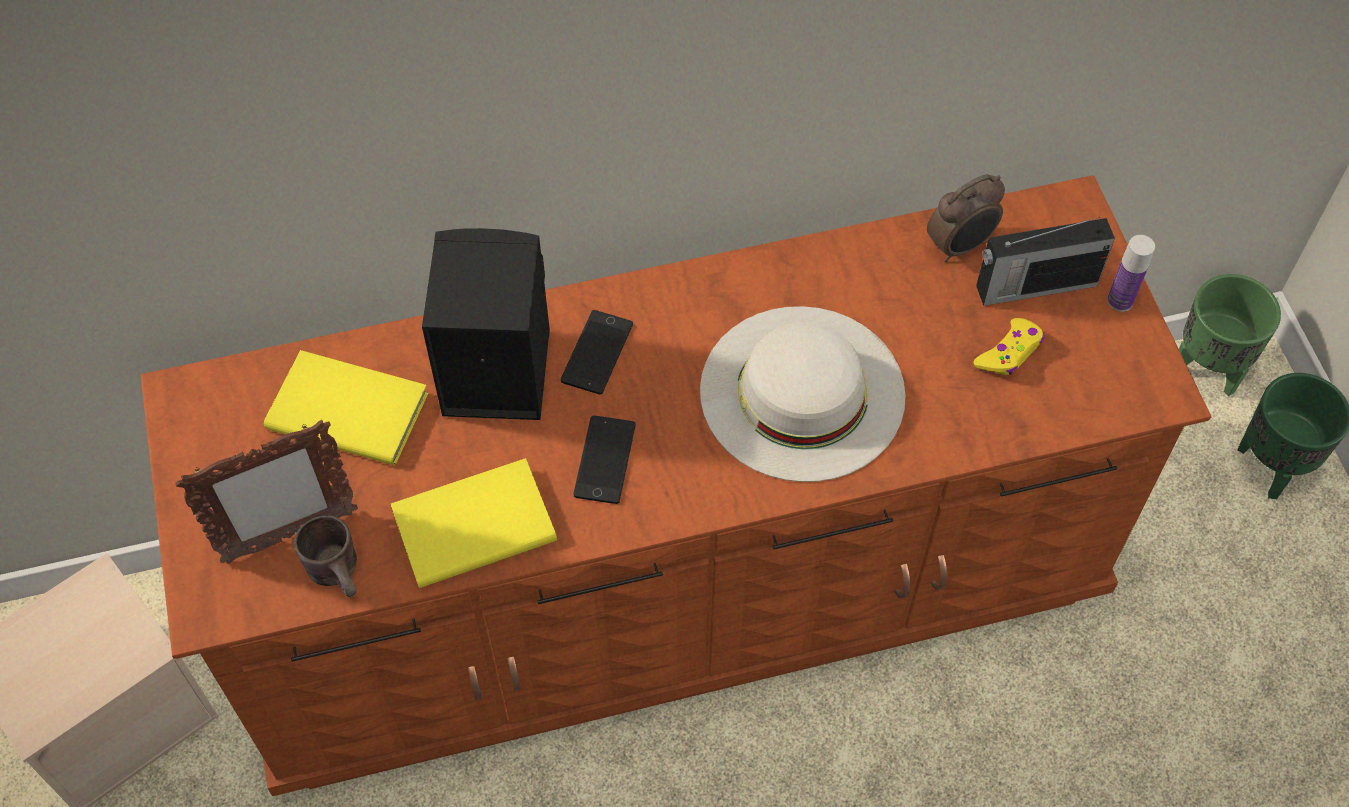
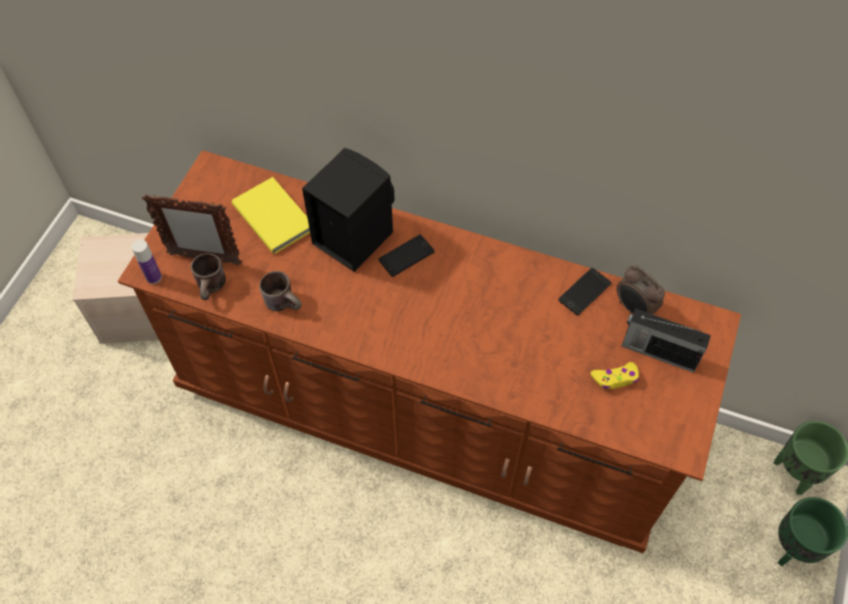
camera: 35 degrees right, 0 degrees up
(471, 524) = (285, 301): yellow book -> brown mug
(605, 460) = (369, 309): phone -> phone (584, 292)
(802, 392) = (490, 334): white hat -> none
(960, 246) = (634, 309): alarm clock -> alarm clock turned 45 degrees clockwise
(1120, 301) = (700, 387): bottle -> bottle (153, 277)

